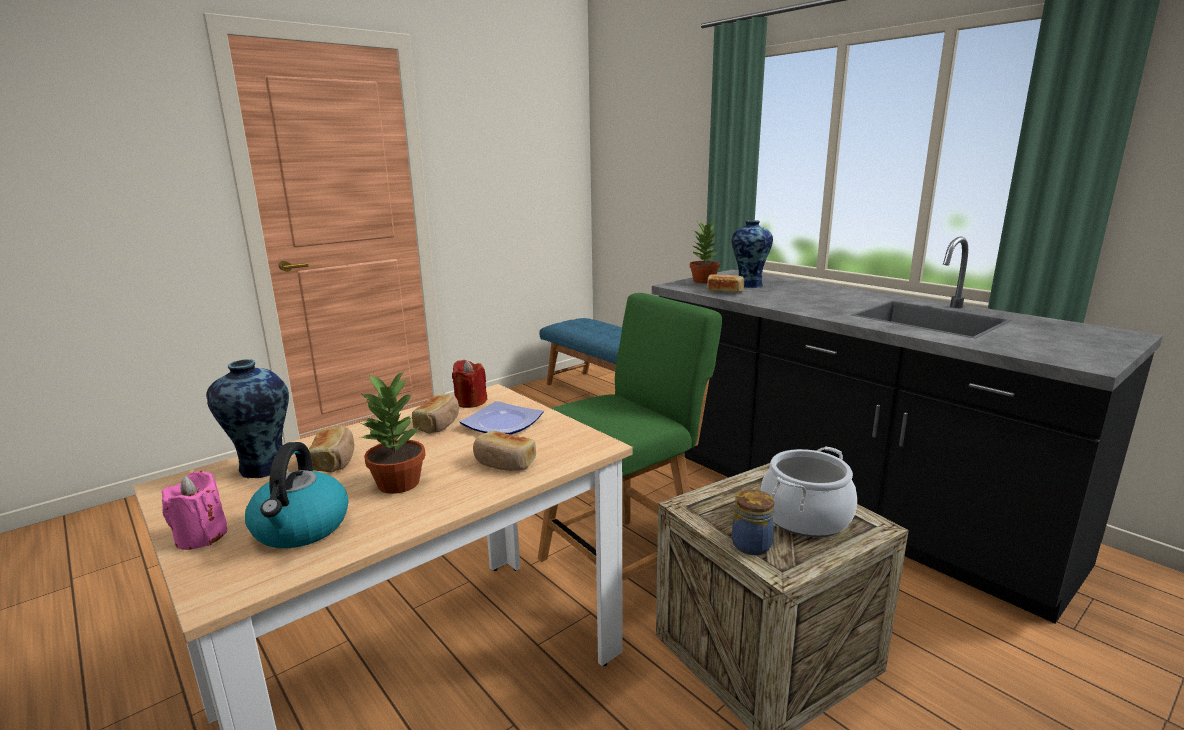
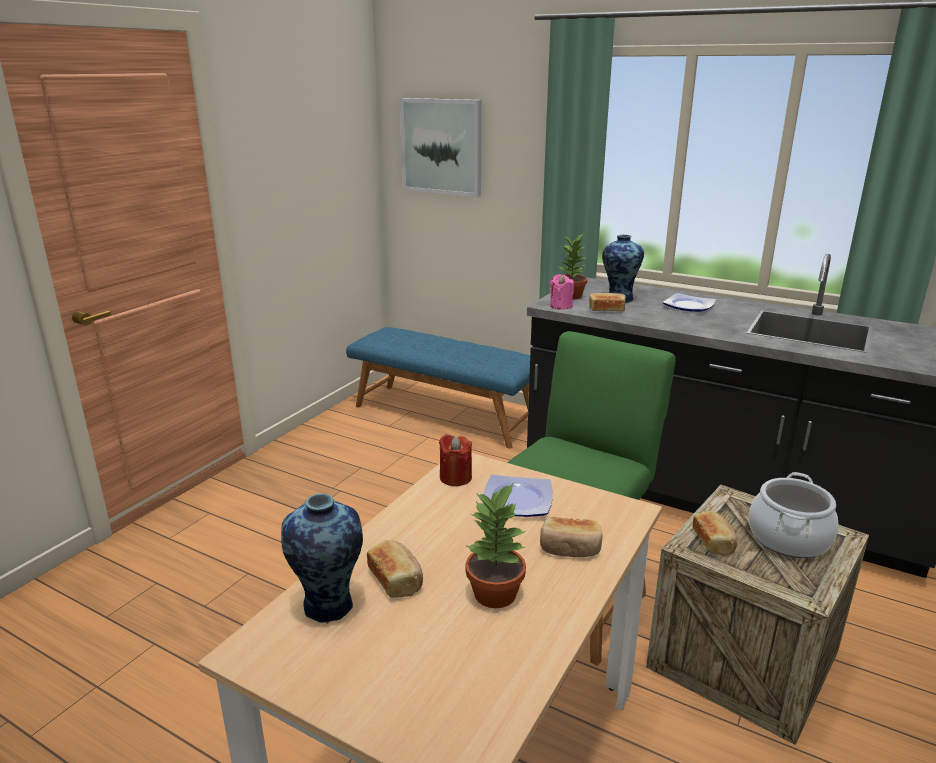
camera: 20 degrees left, 5 degrees up
(201, 536) = (365, 706): pink candle -> pink candle (561, 306)
(301, 528) = (459, 670): kettle -> none
(438, 424) = (453, 512): bread -> bread (714, 542)
(635, 155) = (442, 146): none -> picture
(751, 544) = (769, 575): jar -> none
(815, 293) = (689, 306): none -> plate

